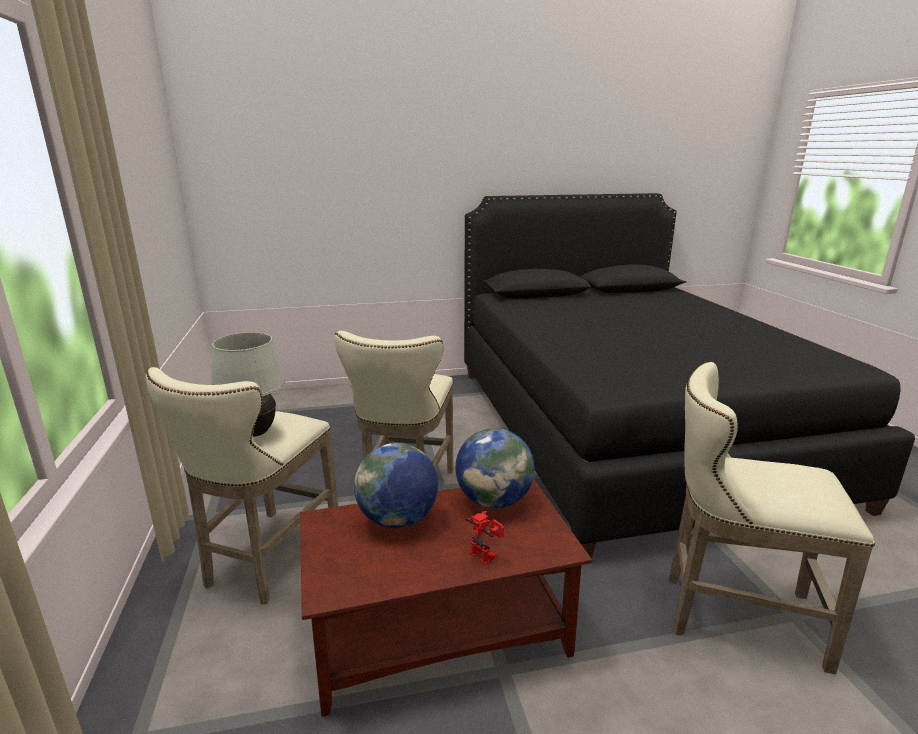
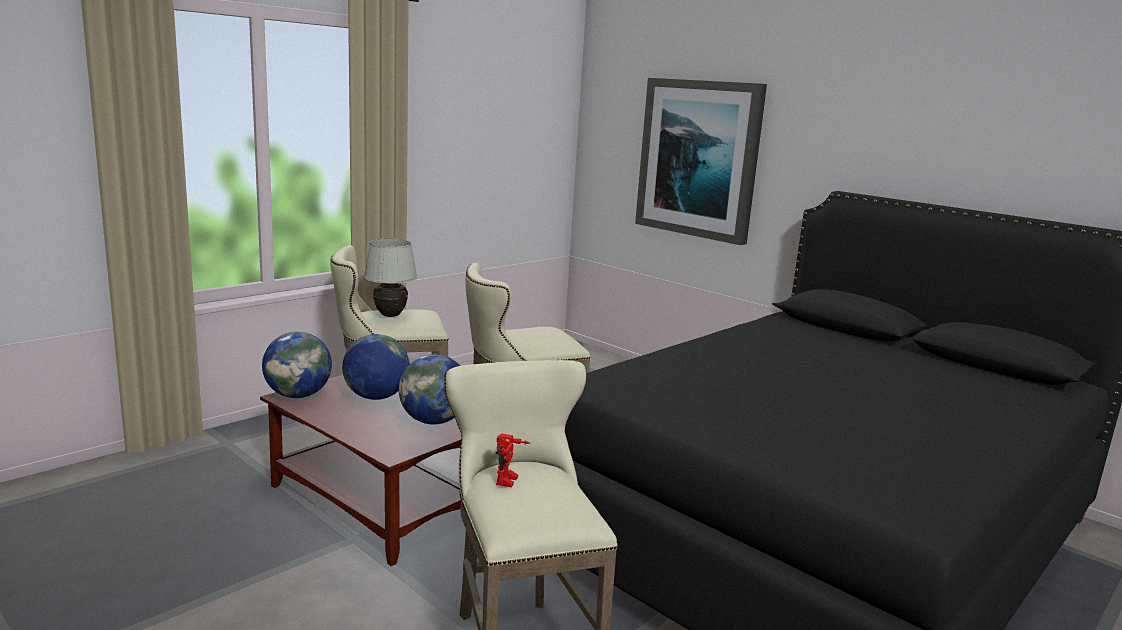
camera: 55 degrees right, 5 degrees down
(335, 578) = (298, 395): none -> globe
(349, 187) = (699, 158): none -> picture
(486, 554) = (360, 431): toy robot -> toy robot (509, 482)

